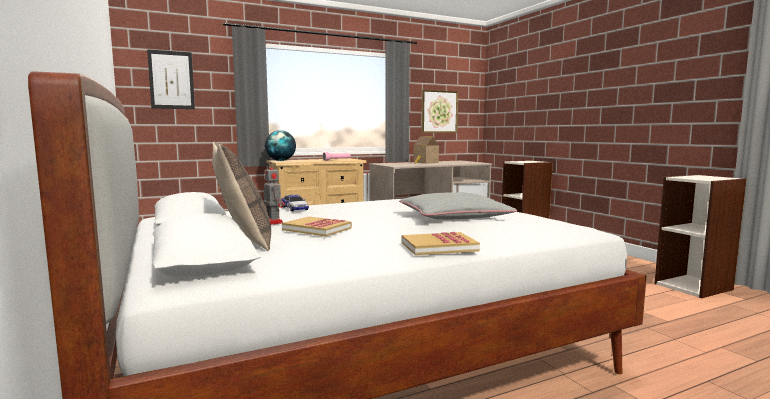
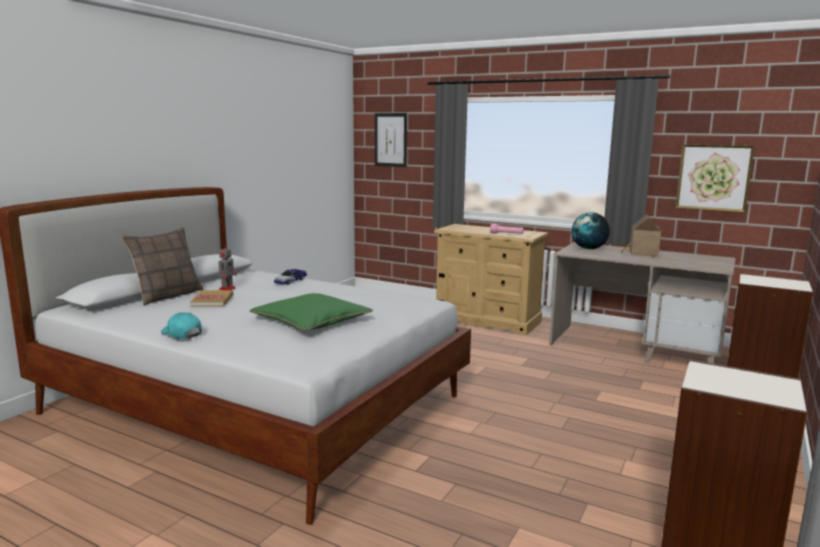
camera: 55 degrees right, 5 degrees up
(281, 160) = (458, 226): globe -> globe (589, 249)
(439, 247) = (182, 334): book -> turquoise cap
(453, 216) = (311, 321): grey pillow -> green pillow

